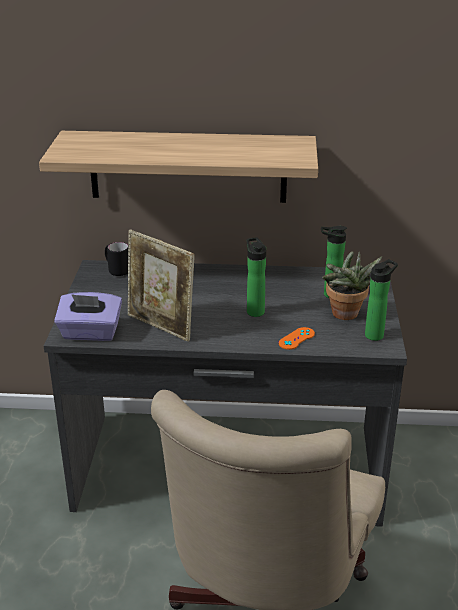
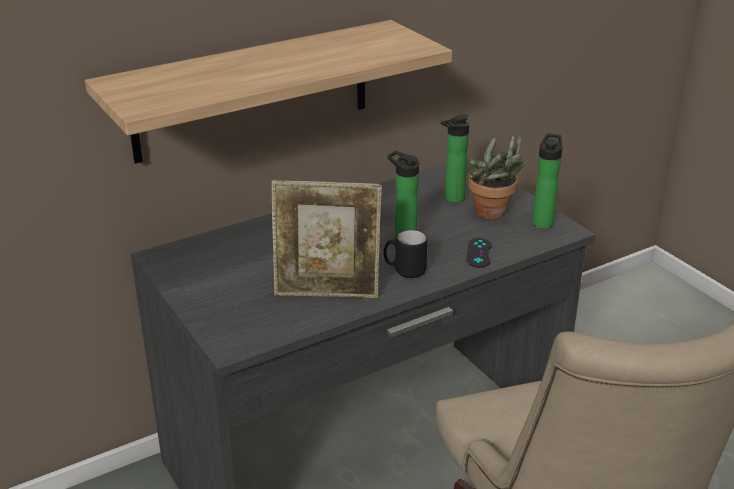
camera: 35 degrees left, 0 degrees up
(90, 333) = (256, 332): purple tissue box -> none
(116, 270) = (191, 251): black mug -> black mug (404, 271)
(296, 338) = (479, 253): orange game controller -> black game controller

